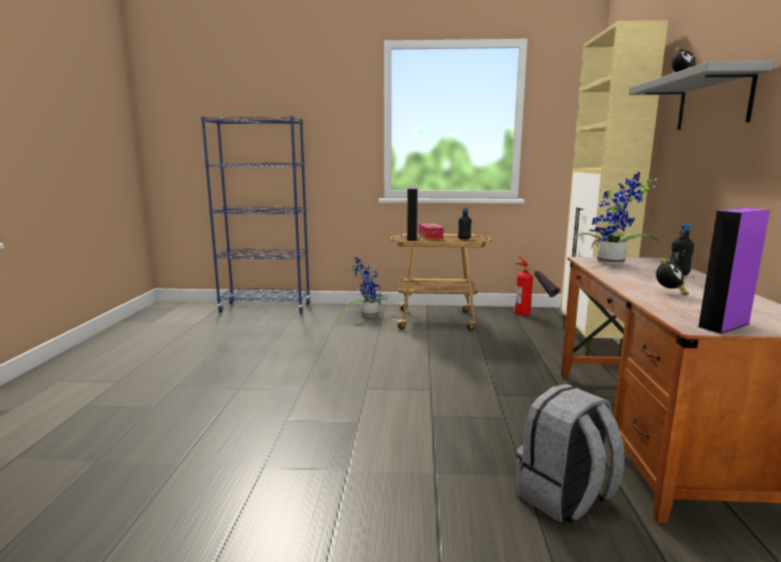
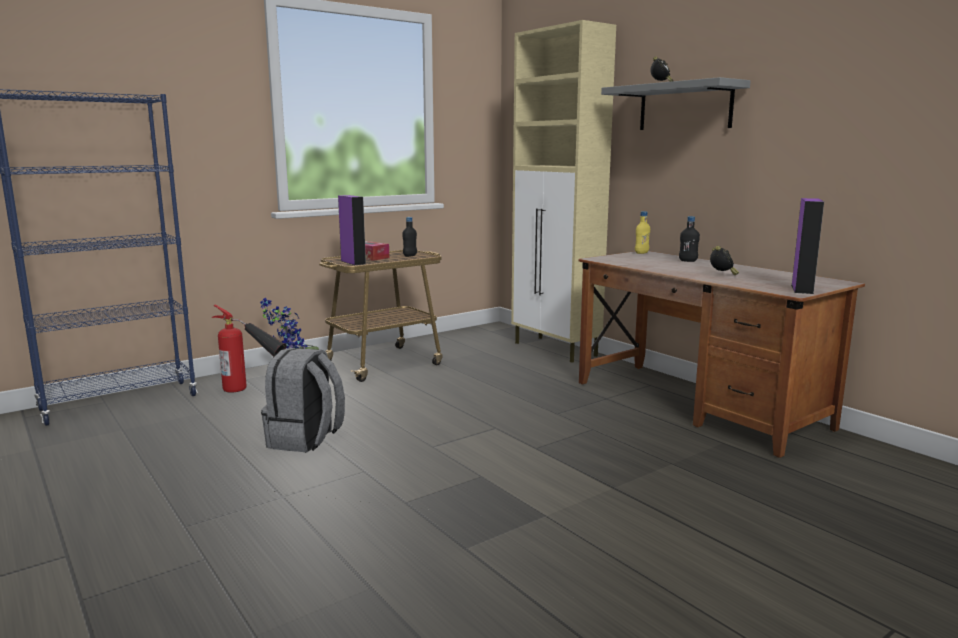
camera: 40 degrees left, 0 degrees up
(532, 317) = (473, 339): fire extinguisher -> fire extinguisher (252, 391)
(564, 498) = (715, 466): grey backpack -> grey backpack (305, 439)
(612, 263) = (627, 259): potted plant -> none
(651, 259) = (641, 253): none -> yellow bottle

